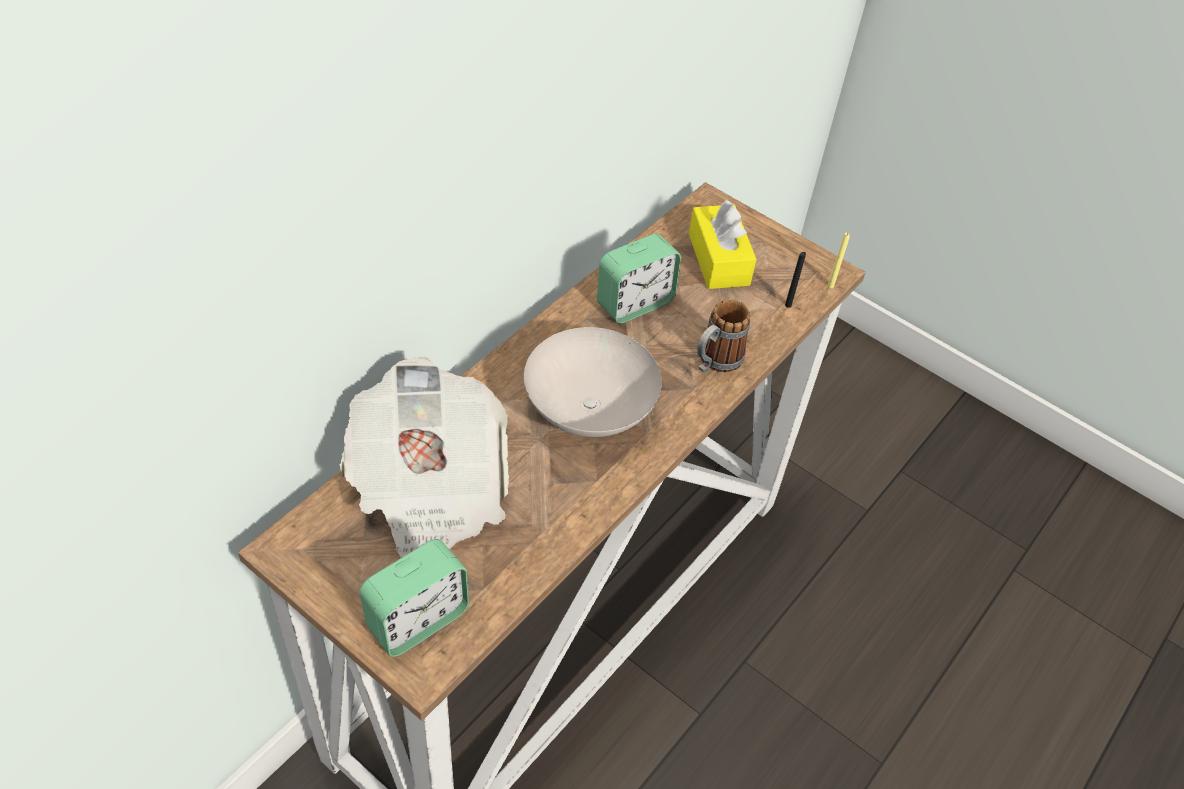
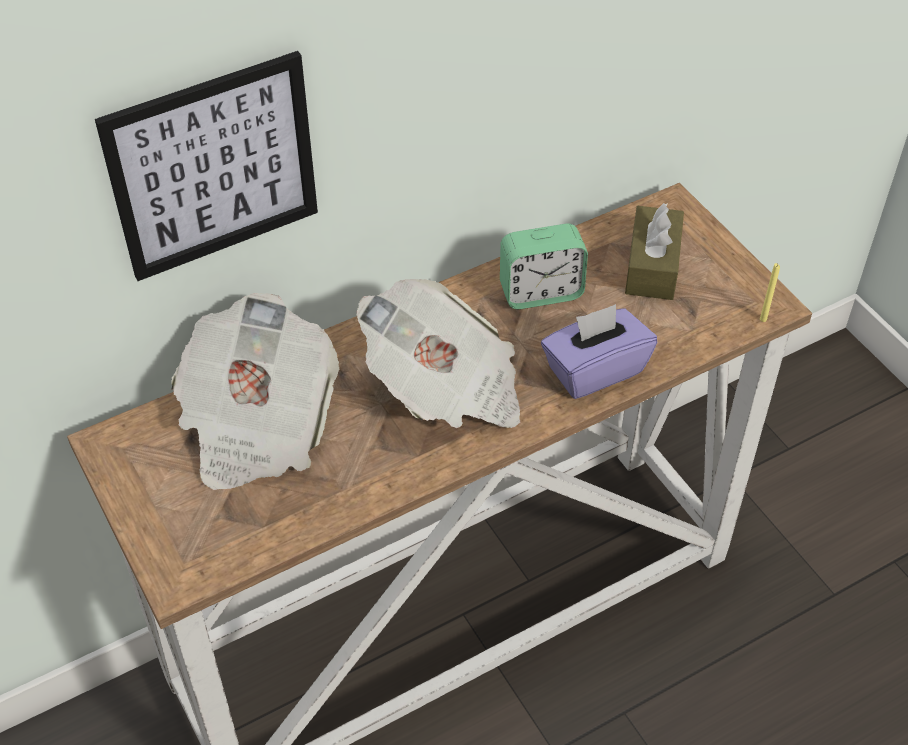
camera: 25 degrees right, 0 degrees up
(362, 238) = (213, 167): none -> picture
(417, 619) = (192, 537): alarm clock -> none
(591, 410) = (445, 387): white bowl -> newspaper
(714, 362) = (594, 370): mug -> purple tissue box
(718, 259) = (652, 266): yellow tissue box -> brown tissue box
(788, 305) = (704, 329): black candle -> none

